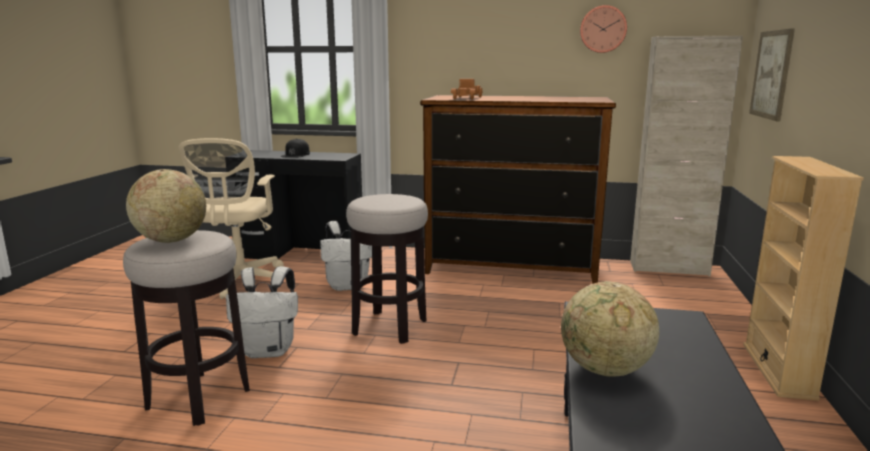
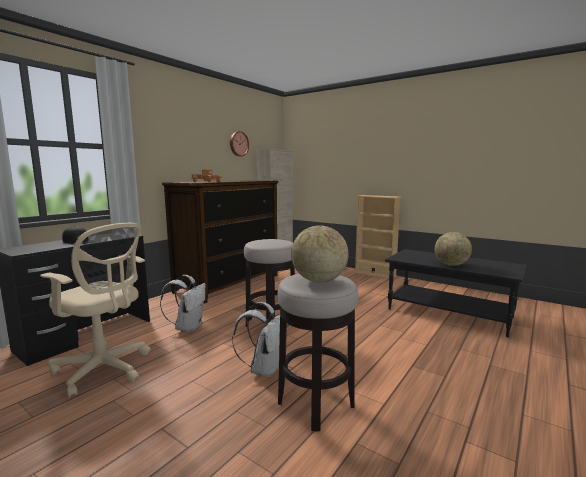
camera: 65 degrees left, 5 degrees down
(771, 74) = (311, 167): picture -> none

